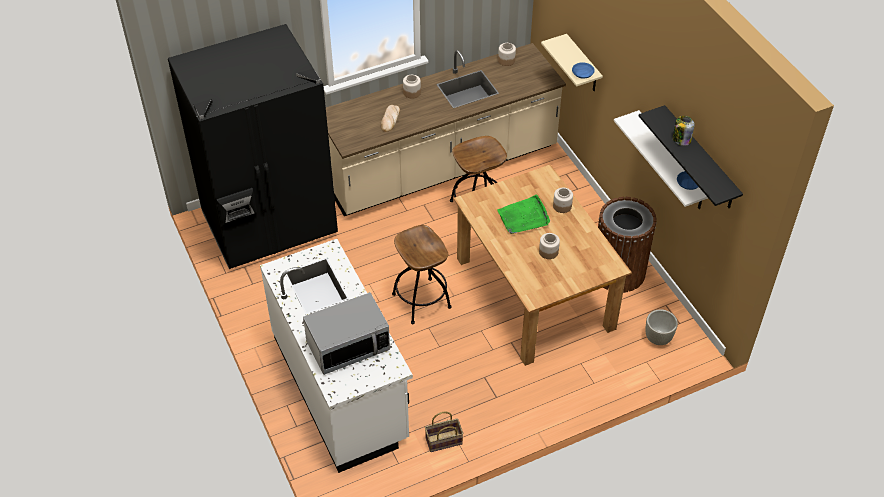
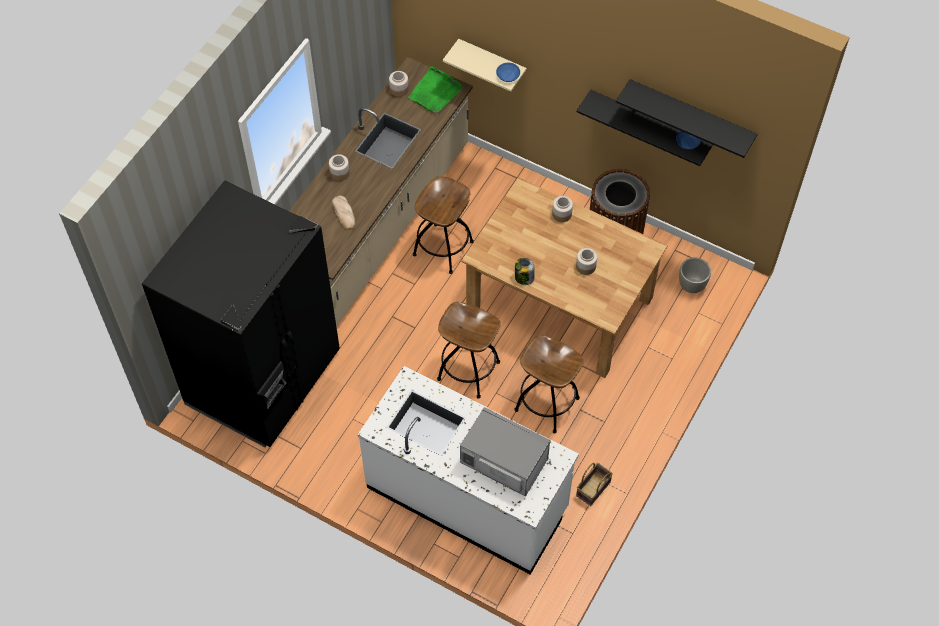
camera: 35 degrees left, 10 degrees up
(348, 346) = (503, 462): microwave -> microwave turned 90 degrees counterclockwise
(461, 357) = (546, 404): none -> brown stool
(524, 217) = (538, 244): green tray -> green tray (435, 92)
(672, 162) = (649, 125): white shelf -> black shelf
(681, 139) = (670, 107): jar -> jar (524, 278)

